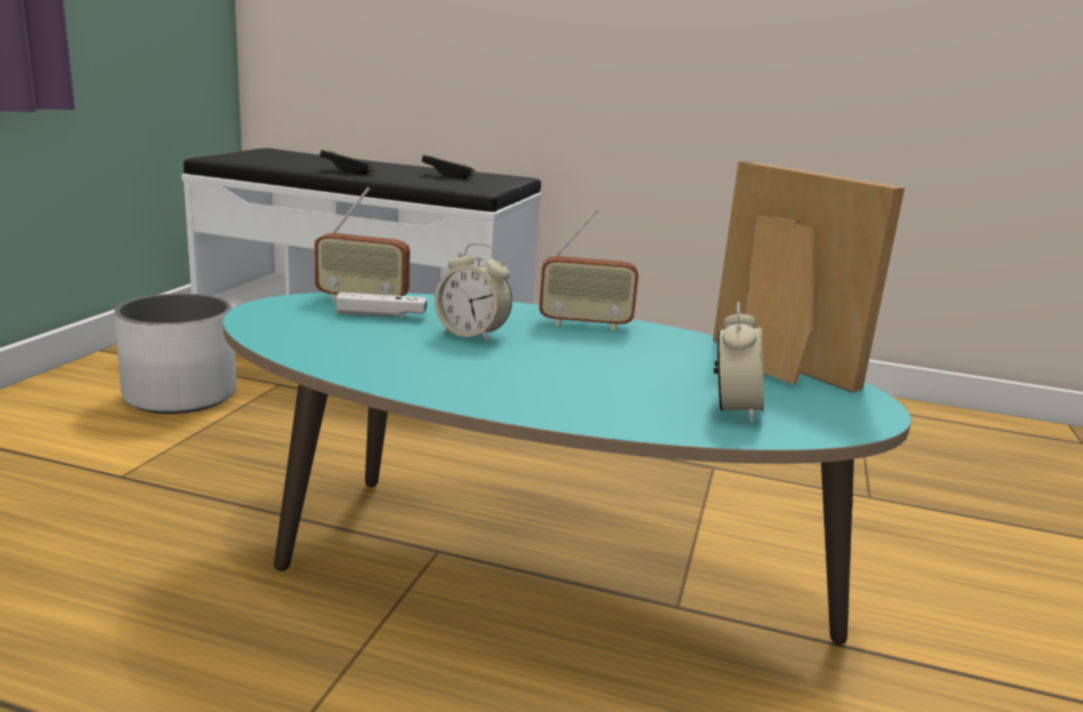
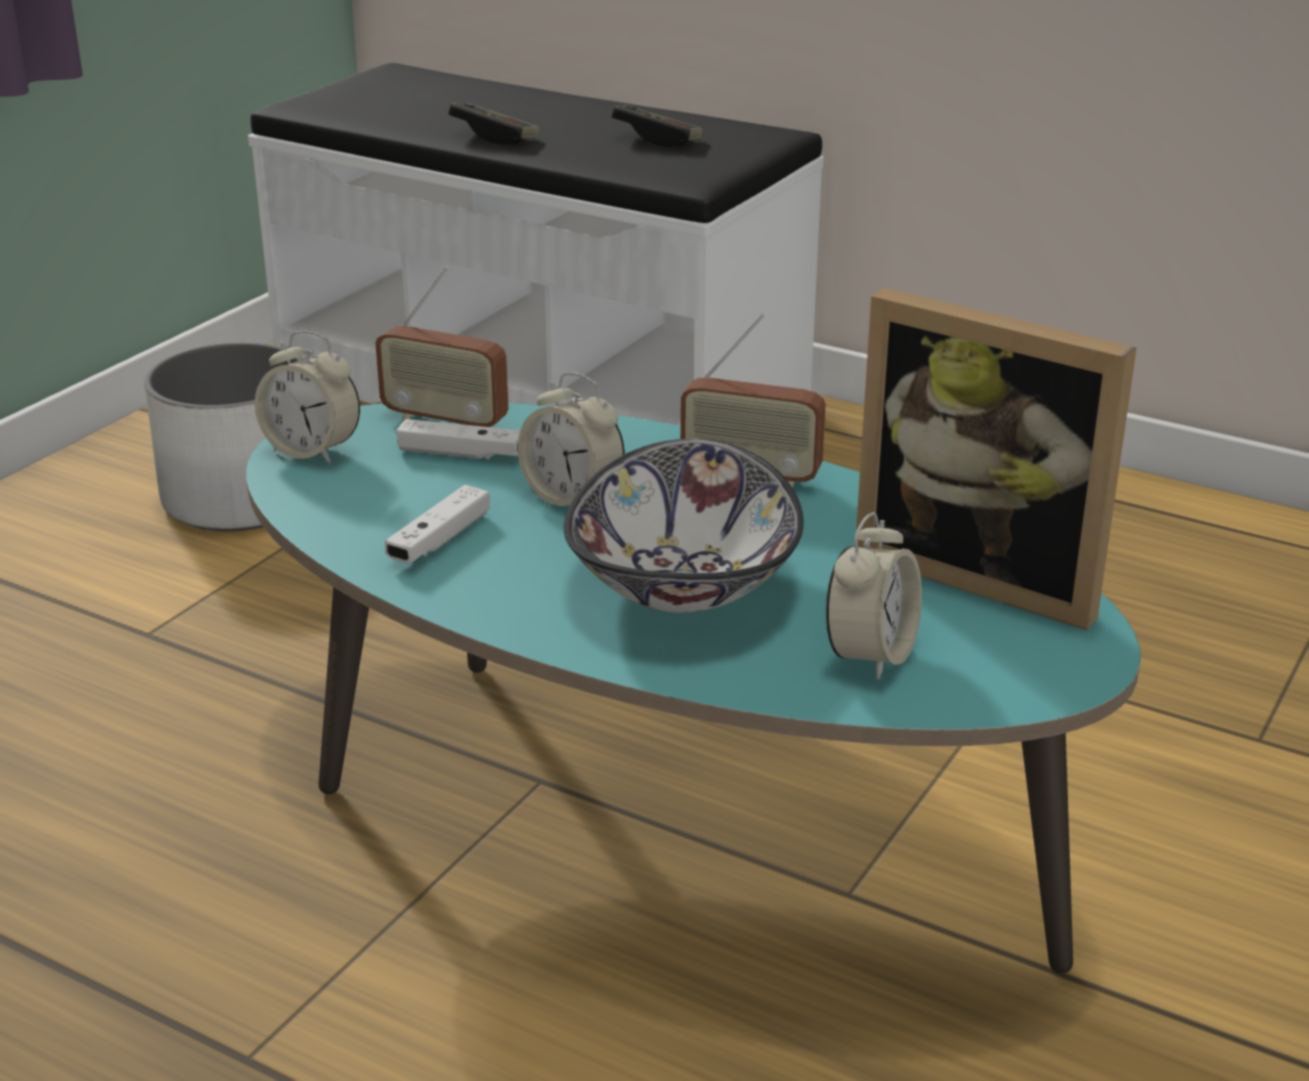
camera: 15 degrees right, 10 degrees up
(271, 314) = (312, 451): none -> alarm clock
(388, 357) = (439, 540): none -> white game controller
(580, 376) = (686, 585): none -> bowl
(770, 366) = (985, 573): picture frame -> picture frame turned 150 degrees clockwise

